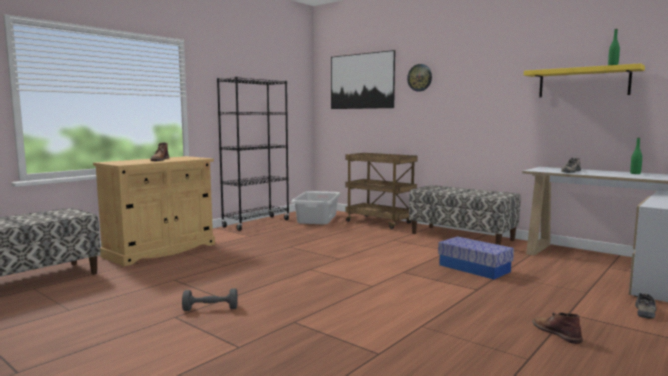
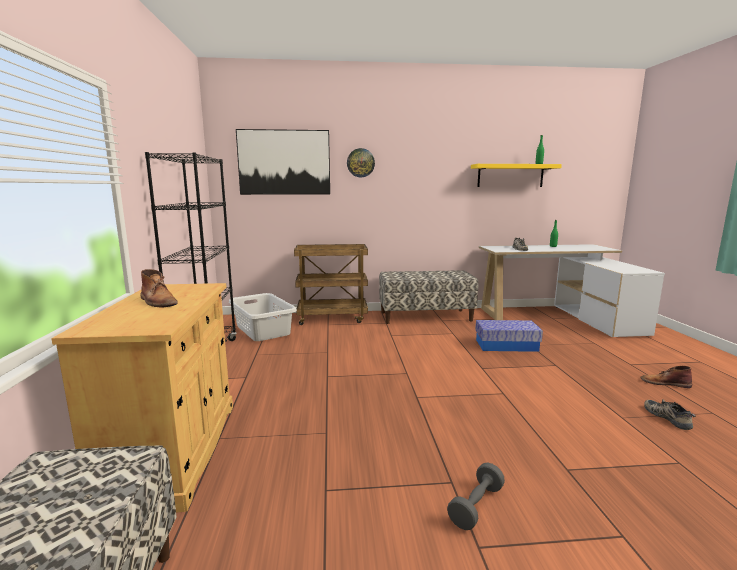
camera: 45 degrees left, 5 degrees up
(646, 311) = (641, 346): shoe -> shoe (668, 417)

